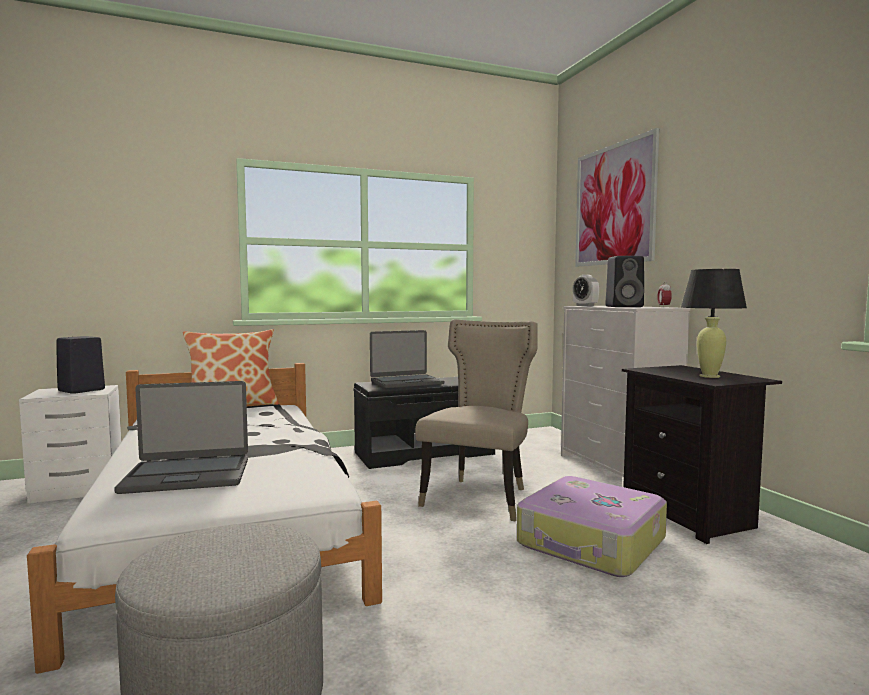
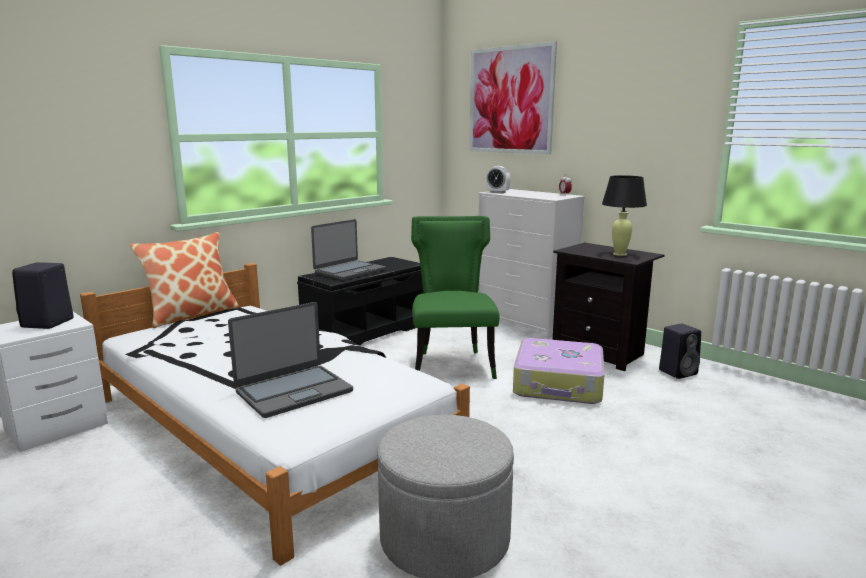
camera: 25 degrees left, 10 degrees up
(480, 497) = (452, 364): beige chair -> green chair
(625, 307) = (537, 195): black speaker -> black speaker (678, 372)

